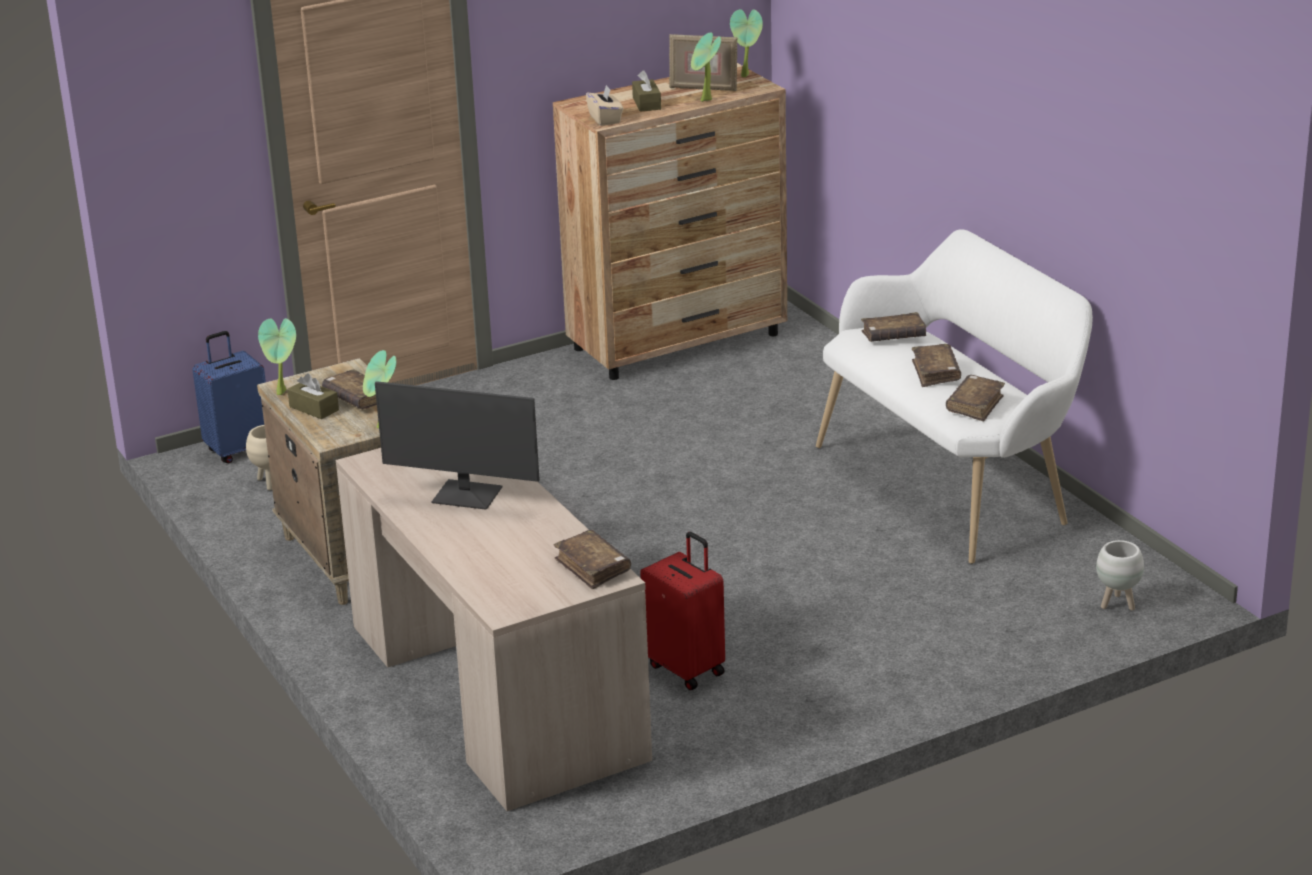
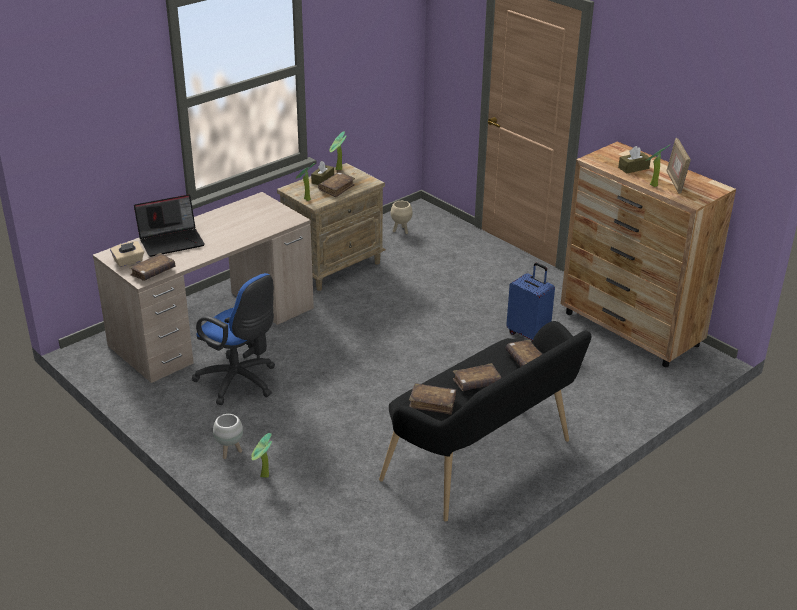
camera: 75 degrees right, 5 degrees up
(239, 450) = (431, 216): blue suitcase -> blue suitcase (529, 334)
(466, 496) = (227, 229): monitor -> none
(483, 549) = (172, 241): none -> laptop
(605, 119) = (597, 159): beige tissue box -> beige tissue box (129, 261)
(687, 668) = (240, 383): red suitcase -> blue office chair
(747, 76) = (710, 194): potted plant -> potted plant (263, 477)
(951, 484) = (485, 463): white bench -> black bench
(1117, 605) = (342, 553): white planter -> white planter (229, 452)

